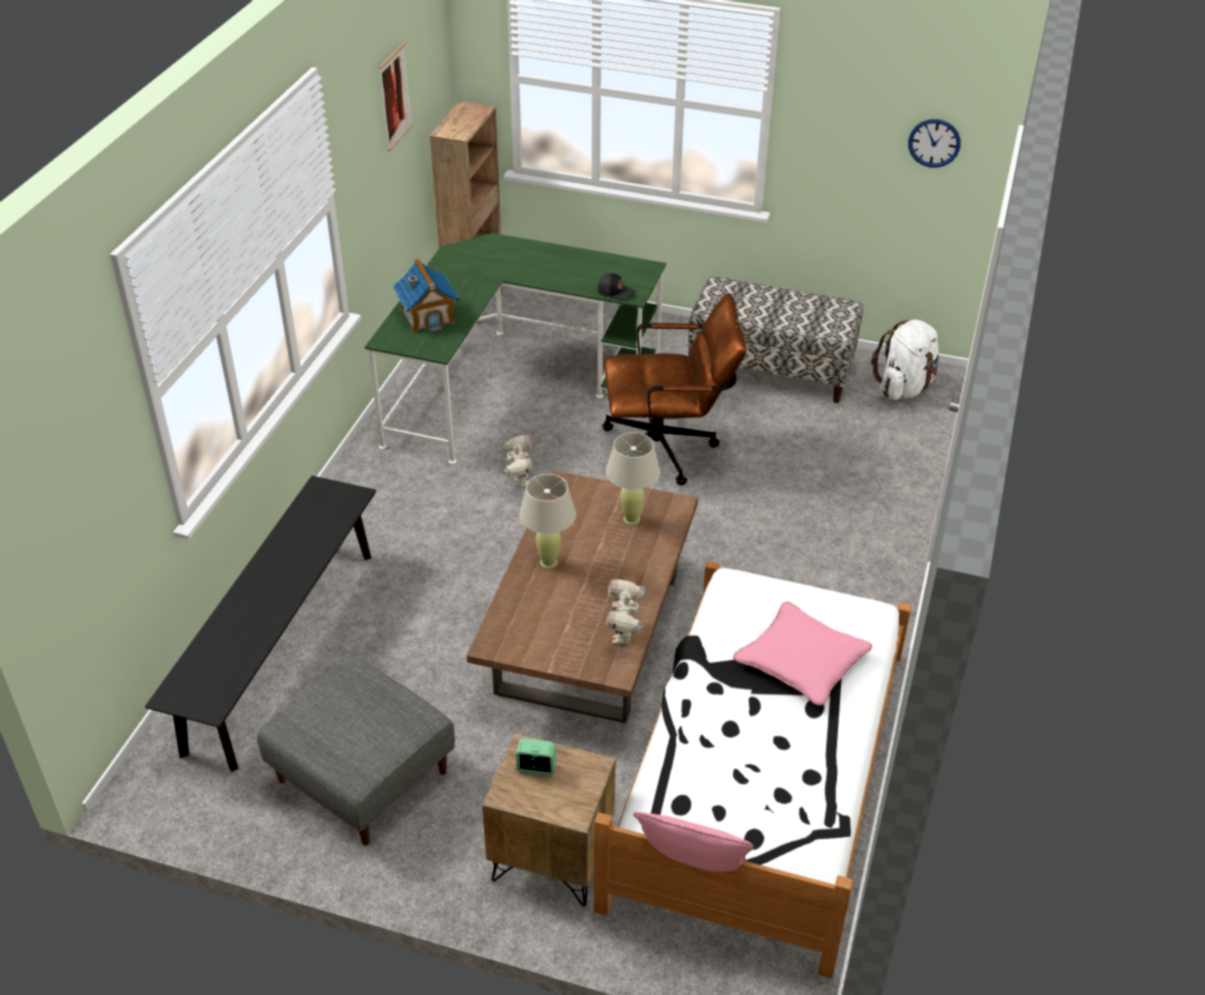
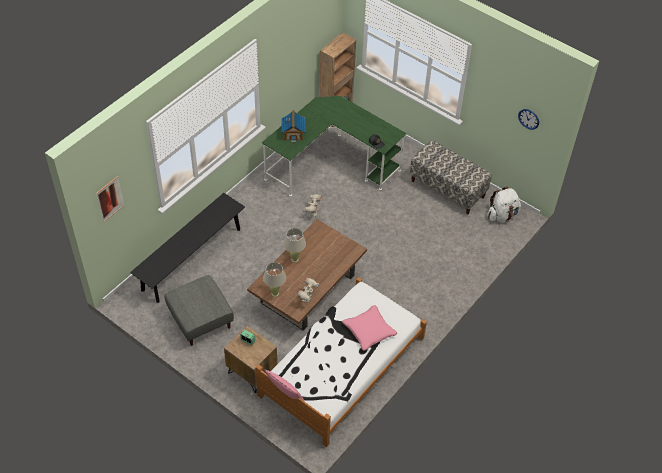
camera: 20 degrees right, 10 degrees up
(395, 97) = (301, 38): picture -> picture (110, 199)
(631, 519) = (335, 250): beige table lamp -> beige table lamp (275, 293)
(668, 449) = (381, 216): brown office chair -> none

